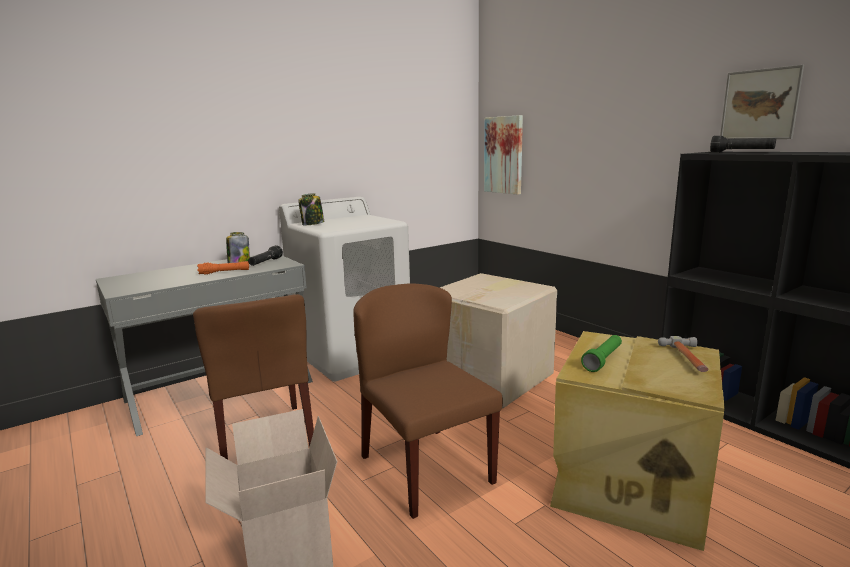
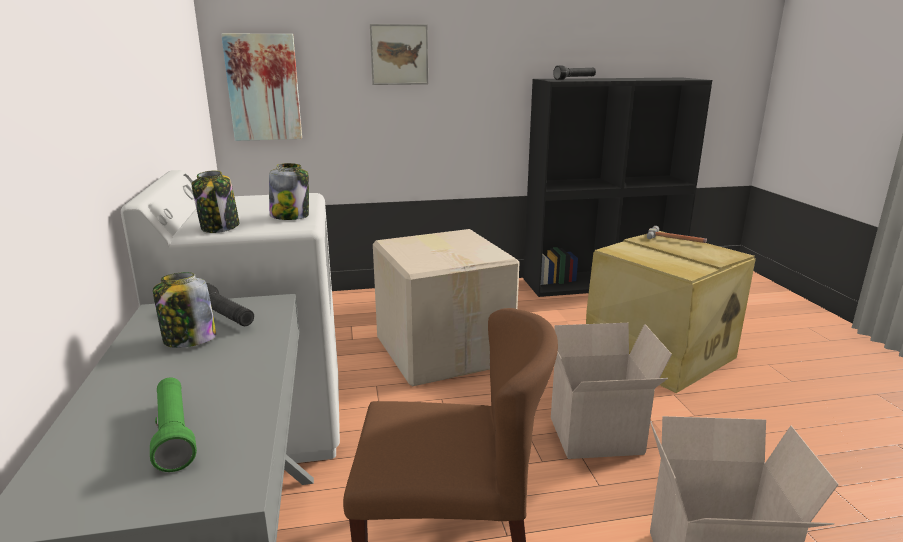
camera: 65 degrees left, 5 degrees up
(224, 272) = (236, 356): orange flashlight -> none
(344, 226) = (290, 216): none -> jar
(425, 468) = (595, 437): brown chair -> cardboard box
(603, 360) = (663, 260): green flashlight -> green flashlight (174, 433)
(759, 104) = (563, 39): picture -> picture (399, 54)

